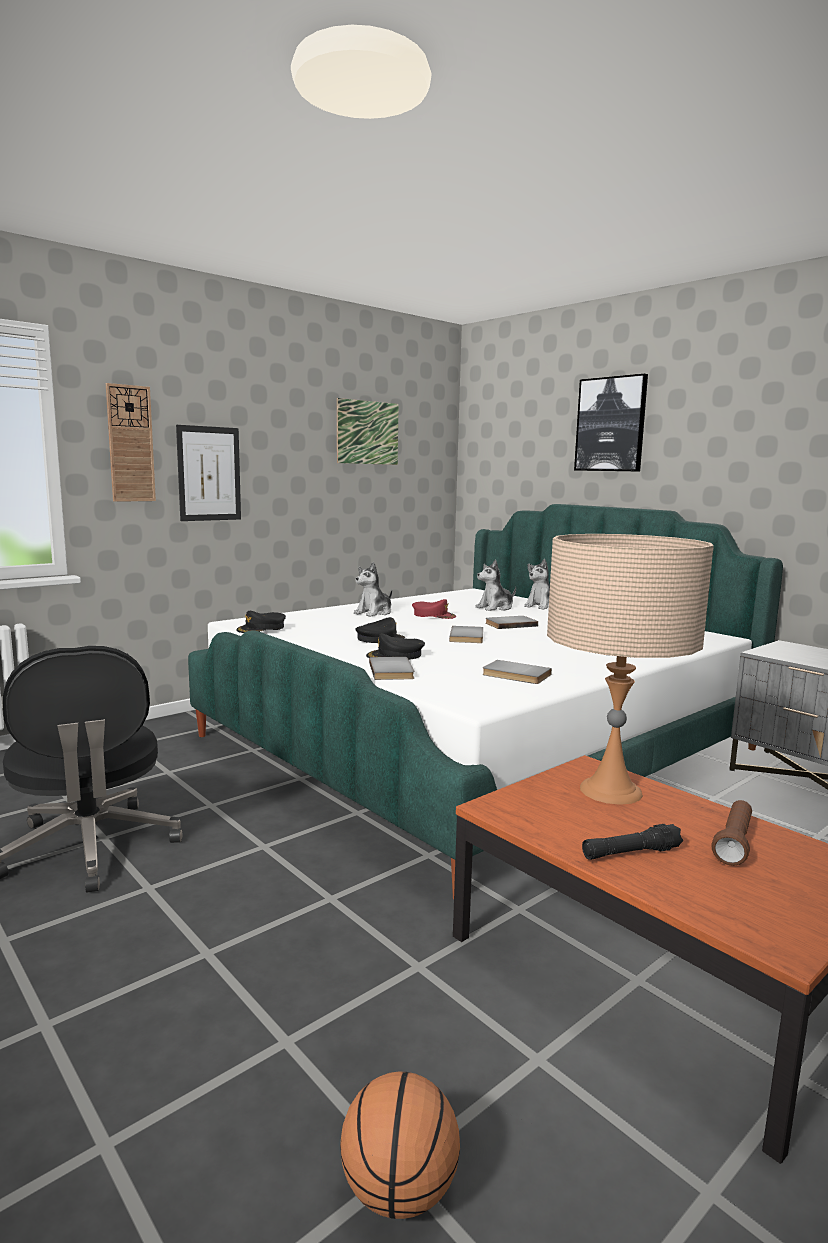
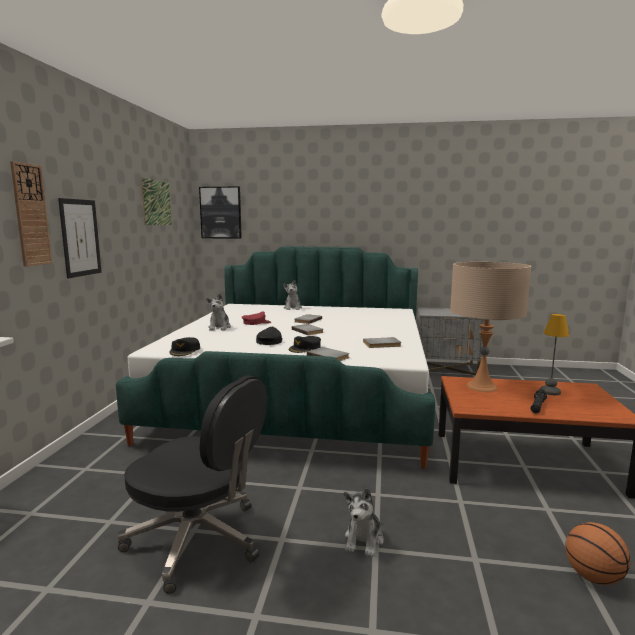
camera: 40 degrees left, 0 degrees up
(495, 608) = (274, 313): plush toy -> plush toy (364, 540)
(611, 424) = (311, 199): picture -> picture (221, 212)
(734, 843) = (549, 391): brown flashlight -> table lamp

